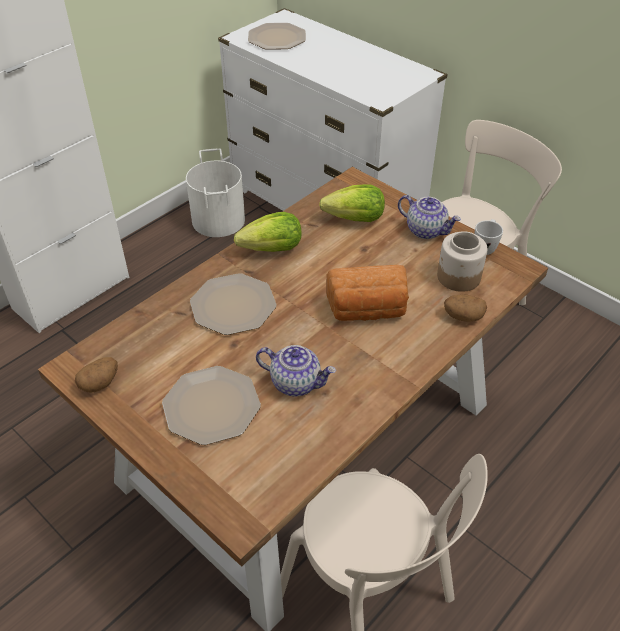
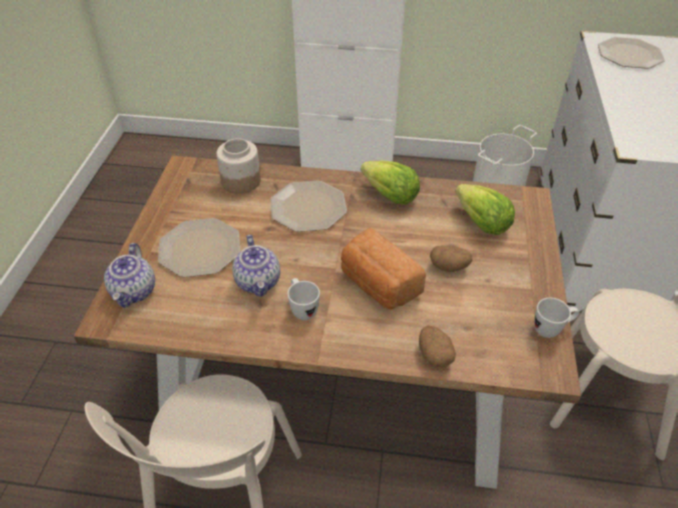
camera: 55 degrees right, 0 degrees up
(100, 383) = (180, 186): potato -> potato (449, 267)
(353, 368) = (302, 309): none -> white mug
(426, 230) = (523, 275): teapot -> teapot (134, 292)
(458, 277) = (484, 328): jar -> jar (240, 181)

